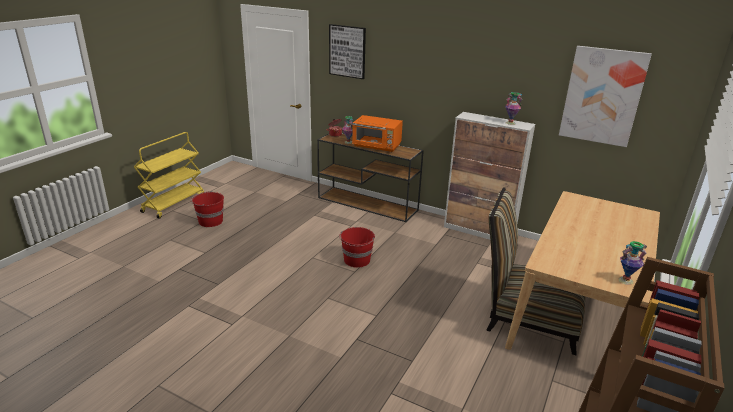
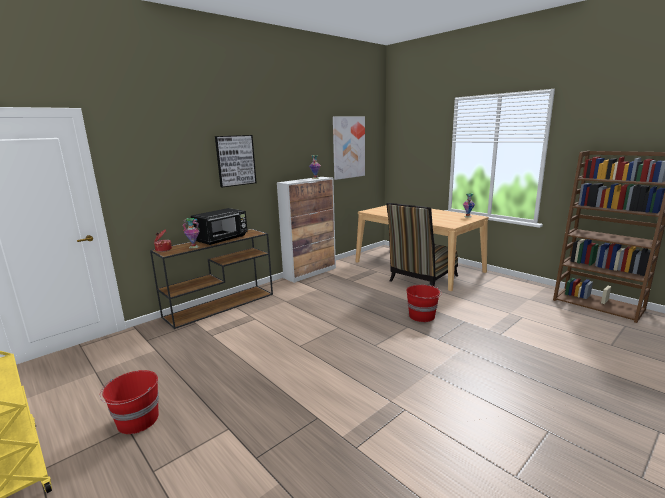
camera: 70 degrees left, 10 degrees down
(347, 51) = (152, 151): picture -> picture (235, 160)
(357, 260) = (320, 324): red bucket -> red bucket (422, 316)
(377, 146) = (222, 239): orange microwave -> black microwave

